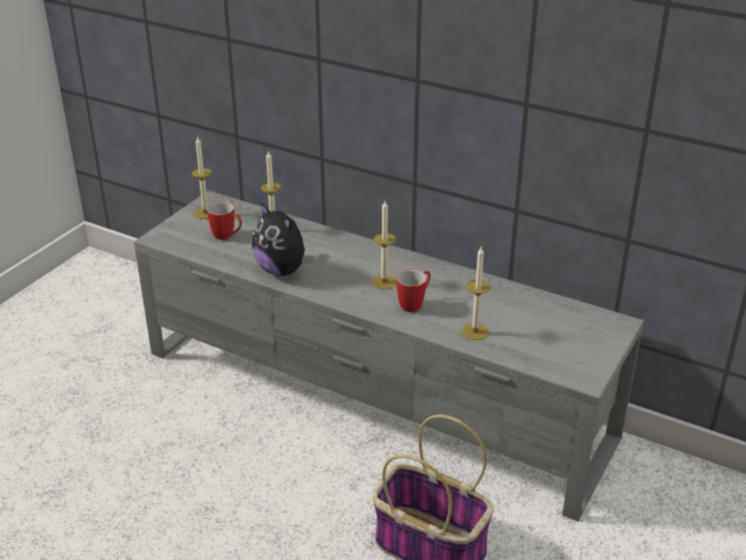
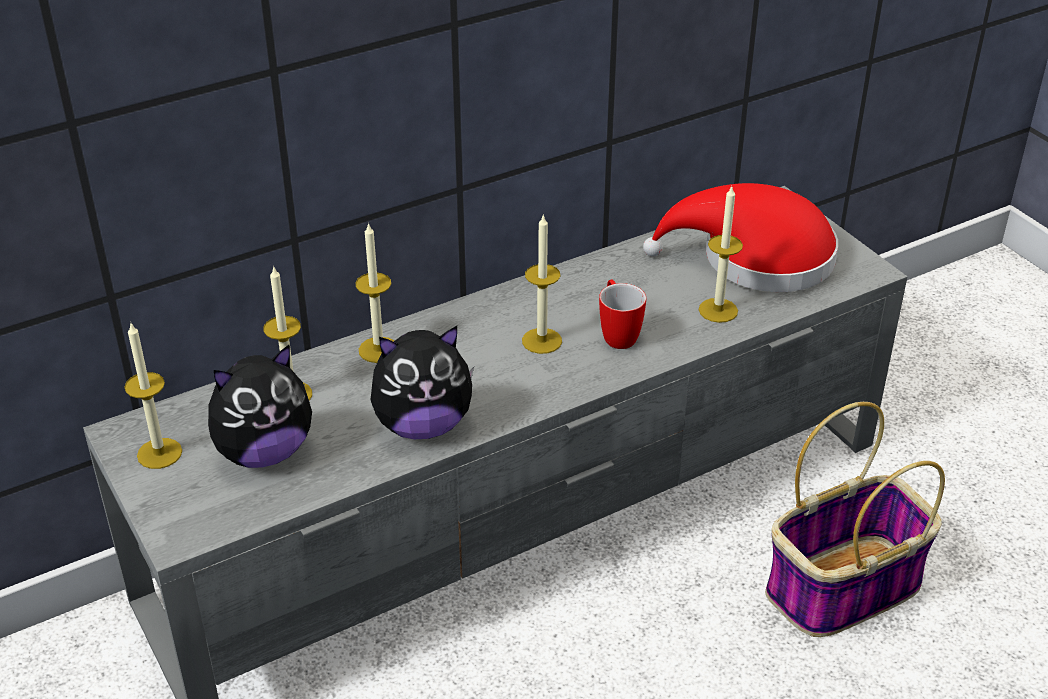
camera: 60 degrees left, 5 degrees up
(227, 237) = (264, 452): mug -> plush toy
(329, 238) = (378, 350): none -> candle
(545, 331) = (756, 258): none -> red hat

